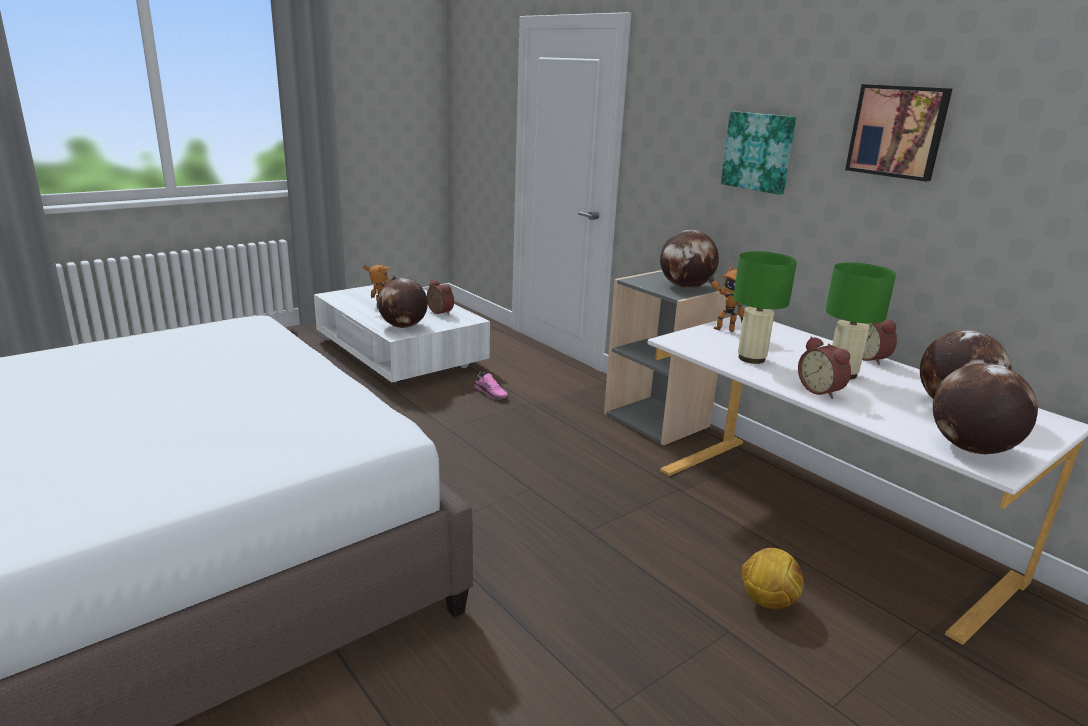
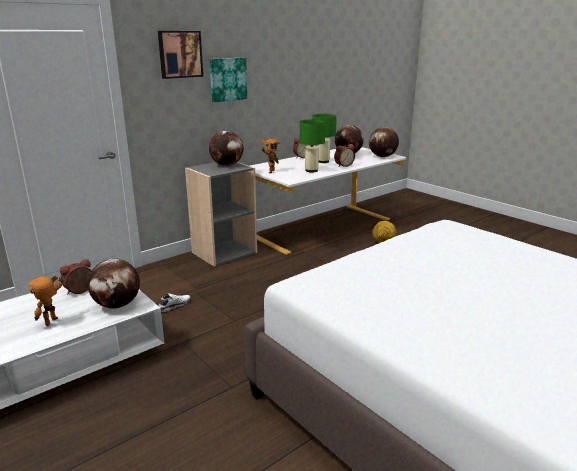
camera: 90 degrees left, 0 degrees up
(492, 393) = (173, 305): pink shoe -> white shoe
(898, 131) = (286, 58): picture -> picture (180, 54)

